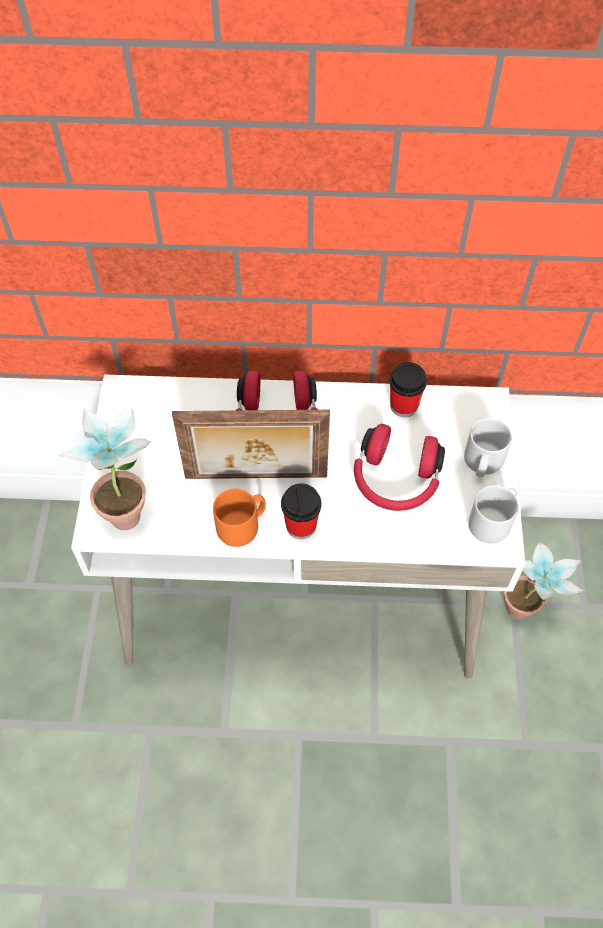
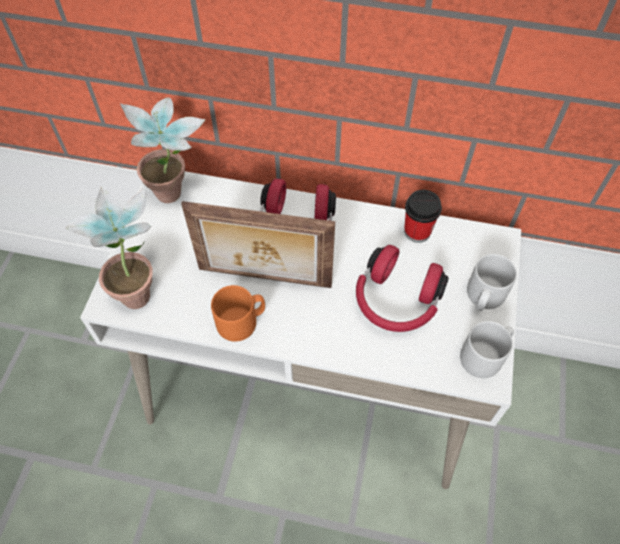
camera: 10 degrees right, 0 degrees up
(301, 525) = (297, 330): cup -> none
(526, 610) = (508, 435): potted plant -> potted plant (177, 196)

